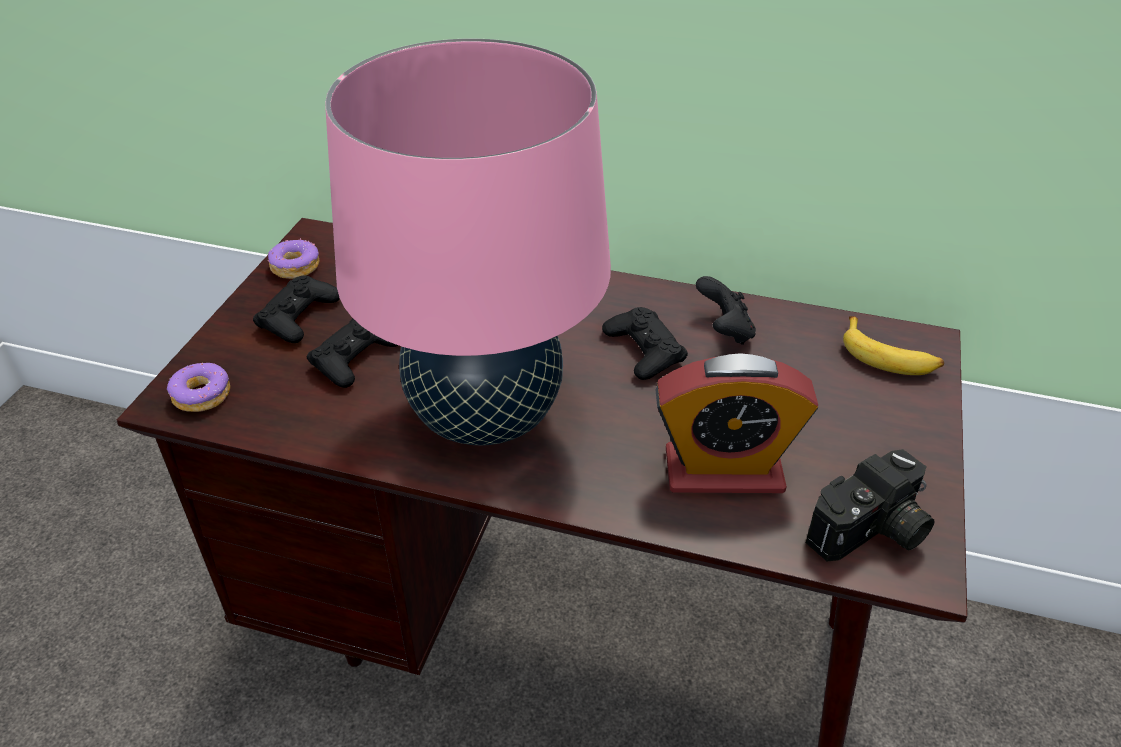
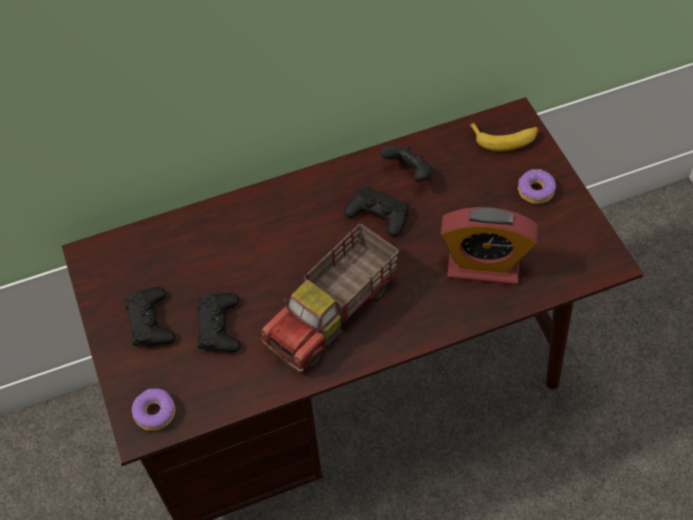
camera: 35 degrees left, 15 degrees up
(295, 267) = (104, 287): donut -> donut (535, 191)
(485, 415) = (333, 314): pink table lamp -> toy truck
(723, 471) = (483, 266): alarm clock -> alarm clock turned 45 degrees clockwise
(871, 532) = (575, 256): camera -> none

